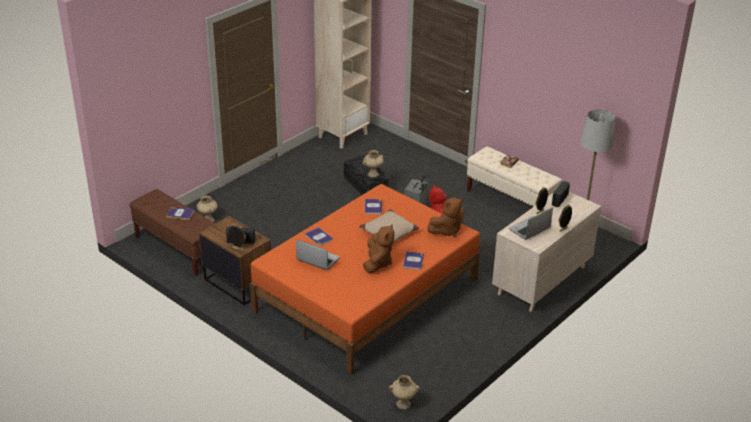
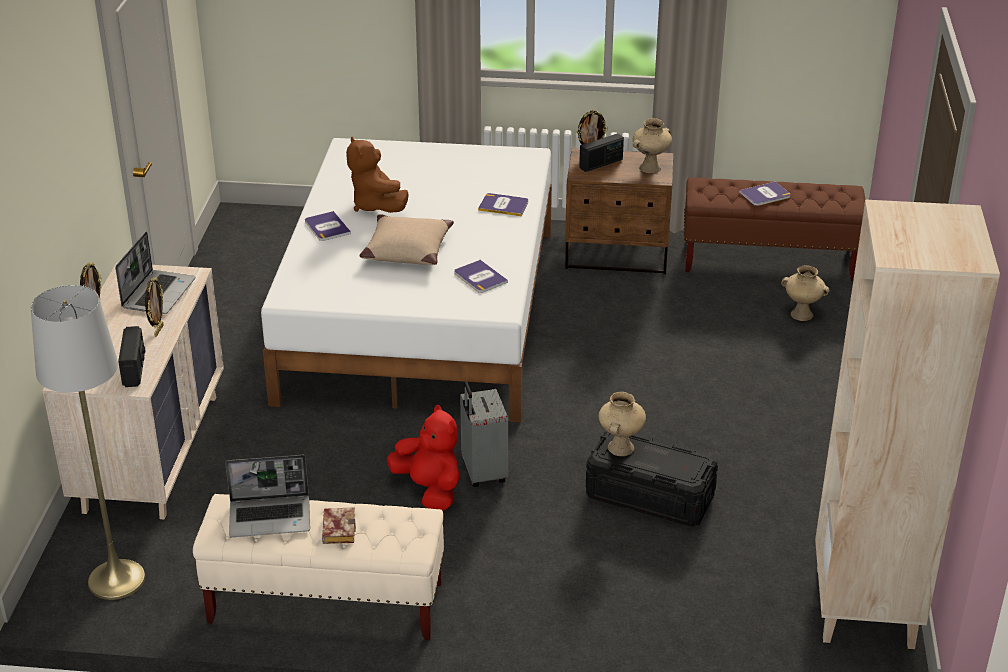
camera: 145 degrees right, 0 degrees up
(317, 259) = (466, 180): laptop -> laptop (271, 517)
(366, 295) = (421, 313): orange bed -> white bed
(403, 404) = (242, 221): beige vase -> beige vase (650, 168)
(447, 230) = (318, 288): brown plush toy -> none

